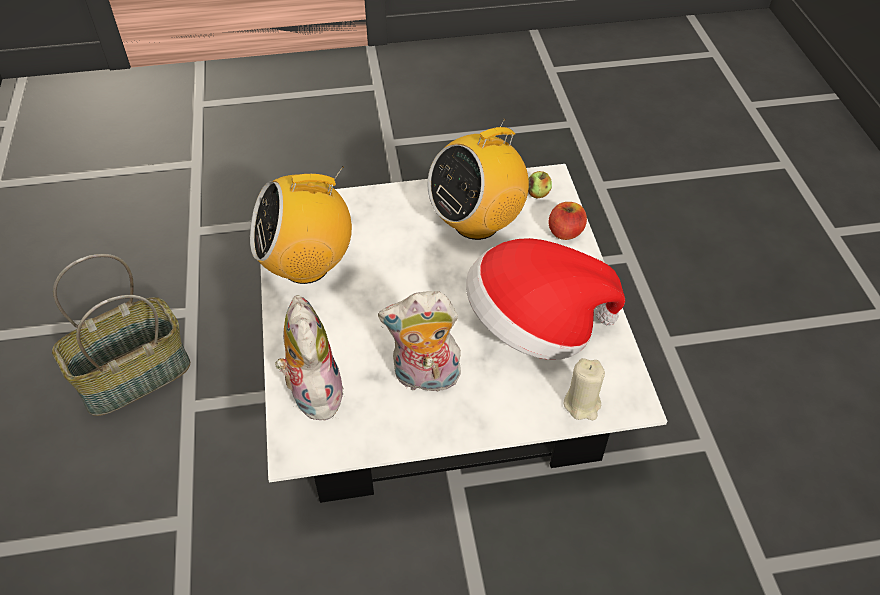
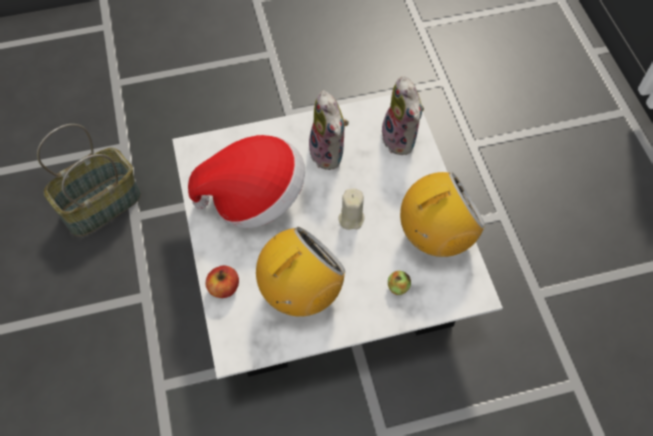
camera: 175 degrees right, 10 degrees up
(134, 377) = (552, 233): basket -> basket (101, 204)
(425, 378) = (330, 153): plush toy -> plush toy turned 75 degrees clockwise
(538, 193) = (246, 332): apple -> apple (398, 287)
(582, 404) = (225, 144): beige candle -> beige candle (351, 218)

